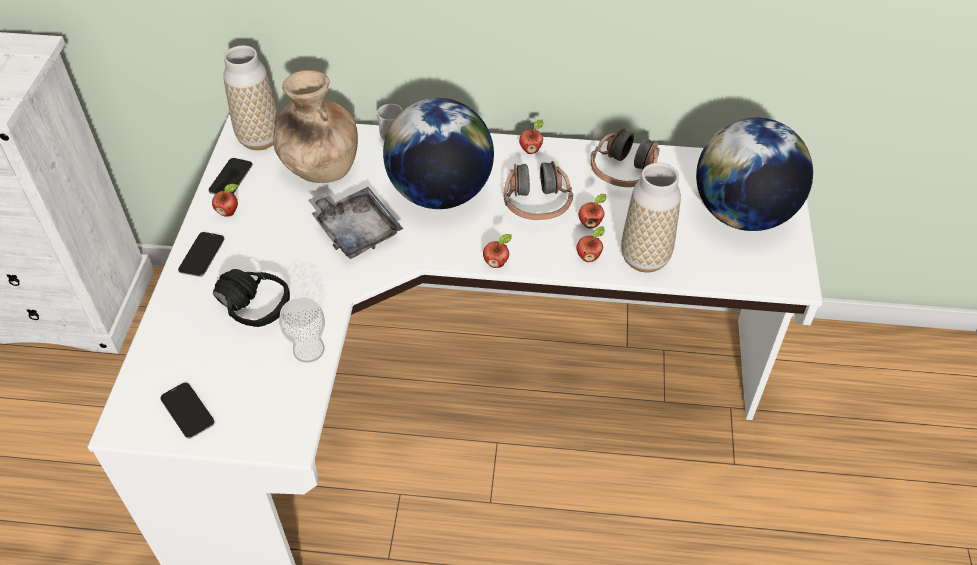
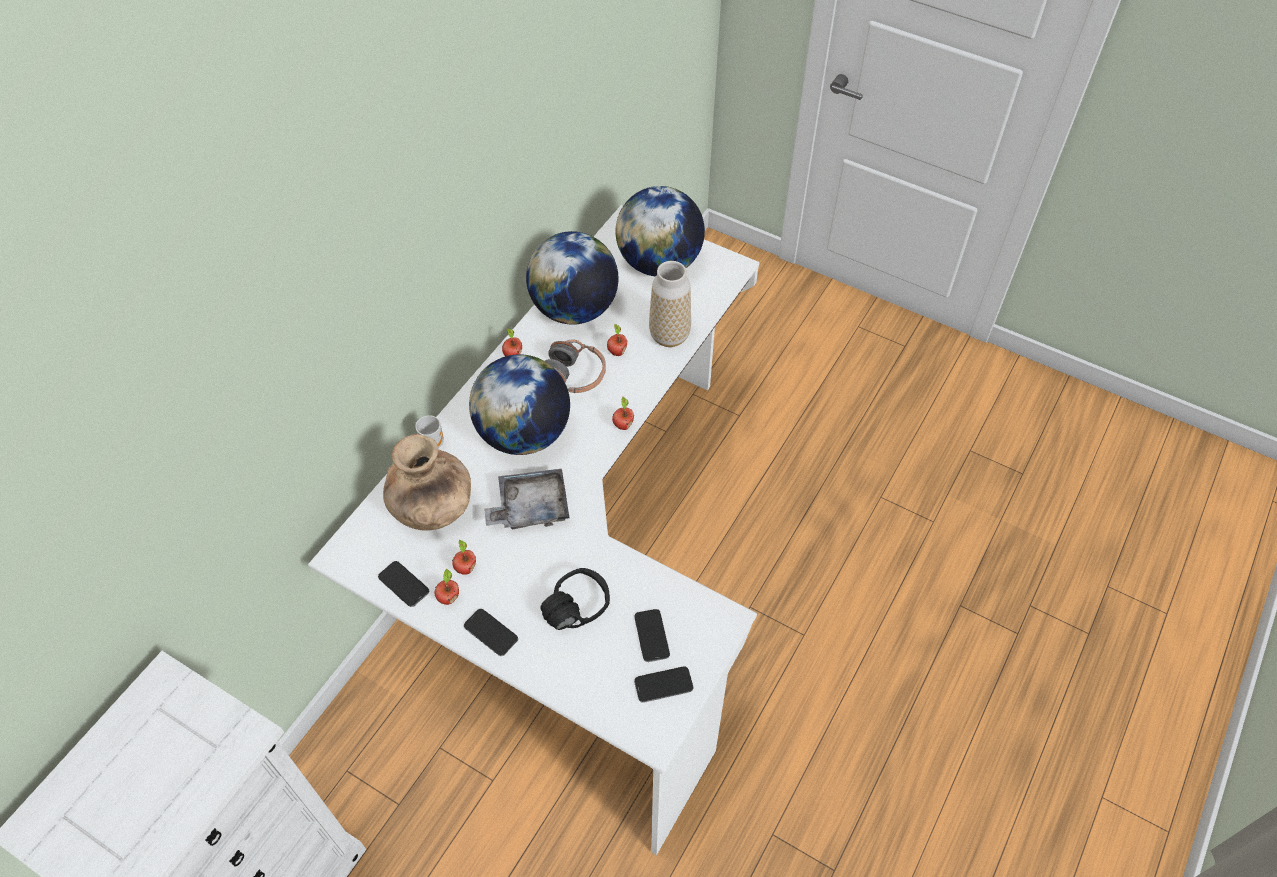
camera: 65 degrees left, 5 degrees up
(243, 380) = (651, 636): none -> phone
(260, 139) = (364, 546): vase -> none
(308, 350) = (644, 580): cup -> none
(589, 257) = (649, 367): apple -> apple (465, 568)
(623, 171) = (574, 309): headphones -> globe

